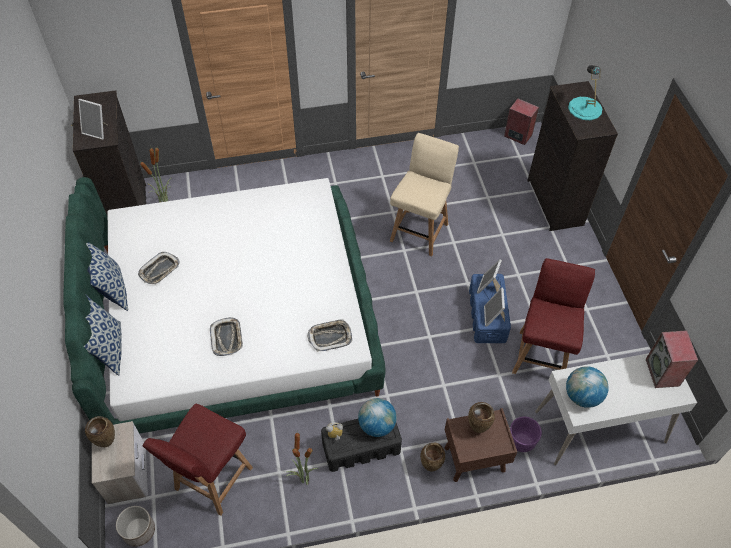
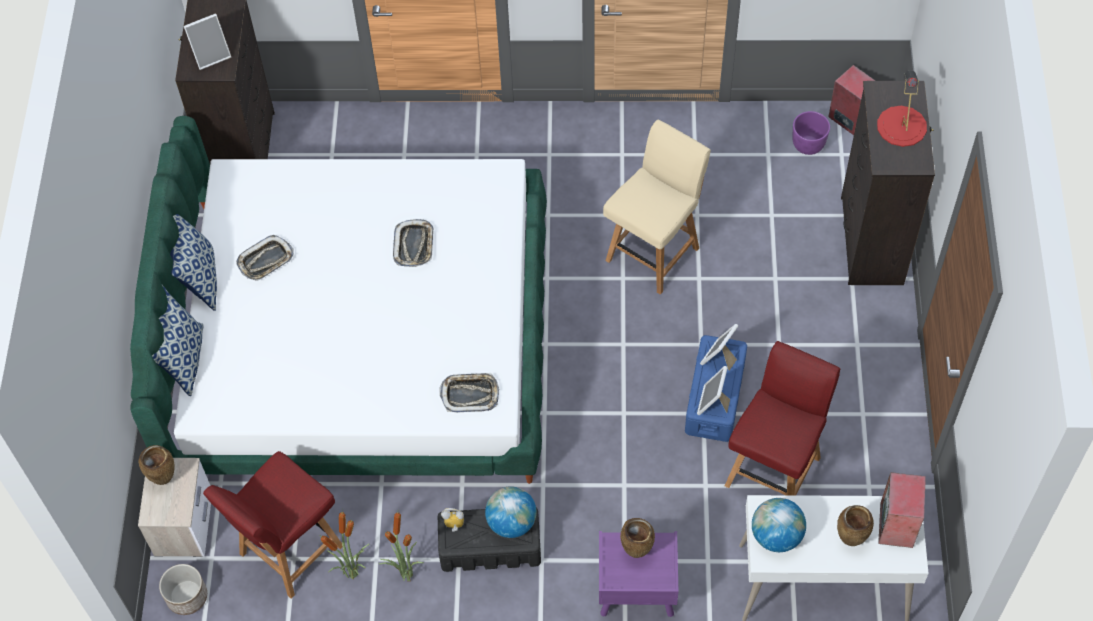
camera: 15 degrees right, 5 degrees up
(97, 131) = (211, 55): picture frame -> picture frame turned 60 degrees counterclockwise
(165, 202) = (297, 145): potted plant -> potted plant (353, 574)
(227, 338) = (335, 372): tray -> tray (414, 245)
(430, 466) = (575, 589): brown vase -> brown vase (850, 539)
(473, 459) = (635, 592): brown nightstand -> purple nightstand
(521, 441) = (707, 581): purple planter -> purple planter (808, 145)
(585, 108) = (901, 126): turquoise table lamp -> red table lamp

